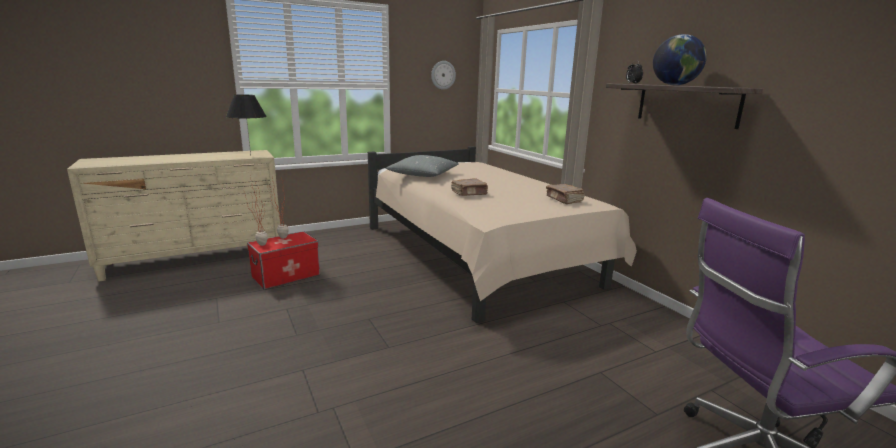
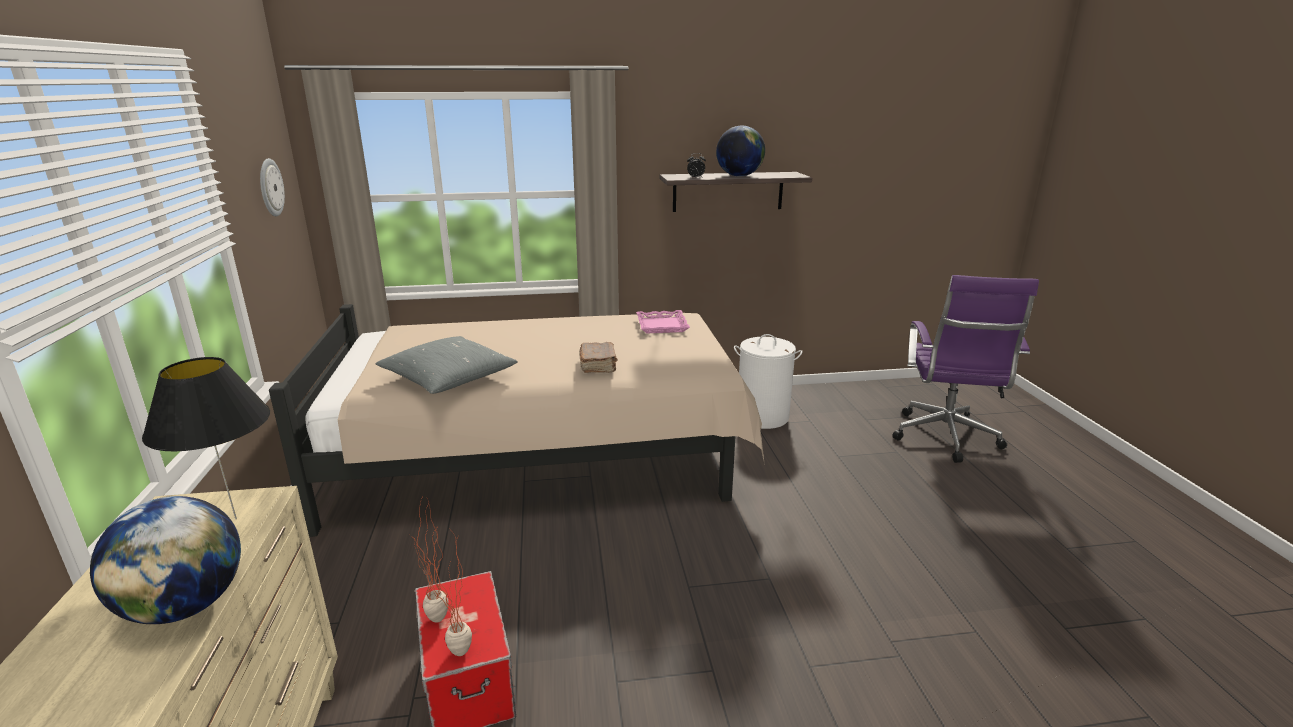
camera: 70 degrees left, 5 degrees up
(201, 159) = (185, 606): none -> globe
(564, 200) = (662, 326): brown book -> pink tray
(629, 325) = (763, 416): none -> white laundry basket

